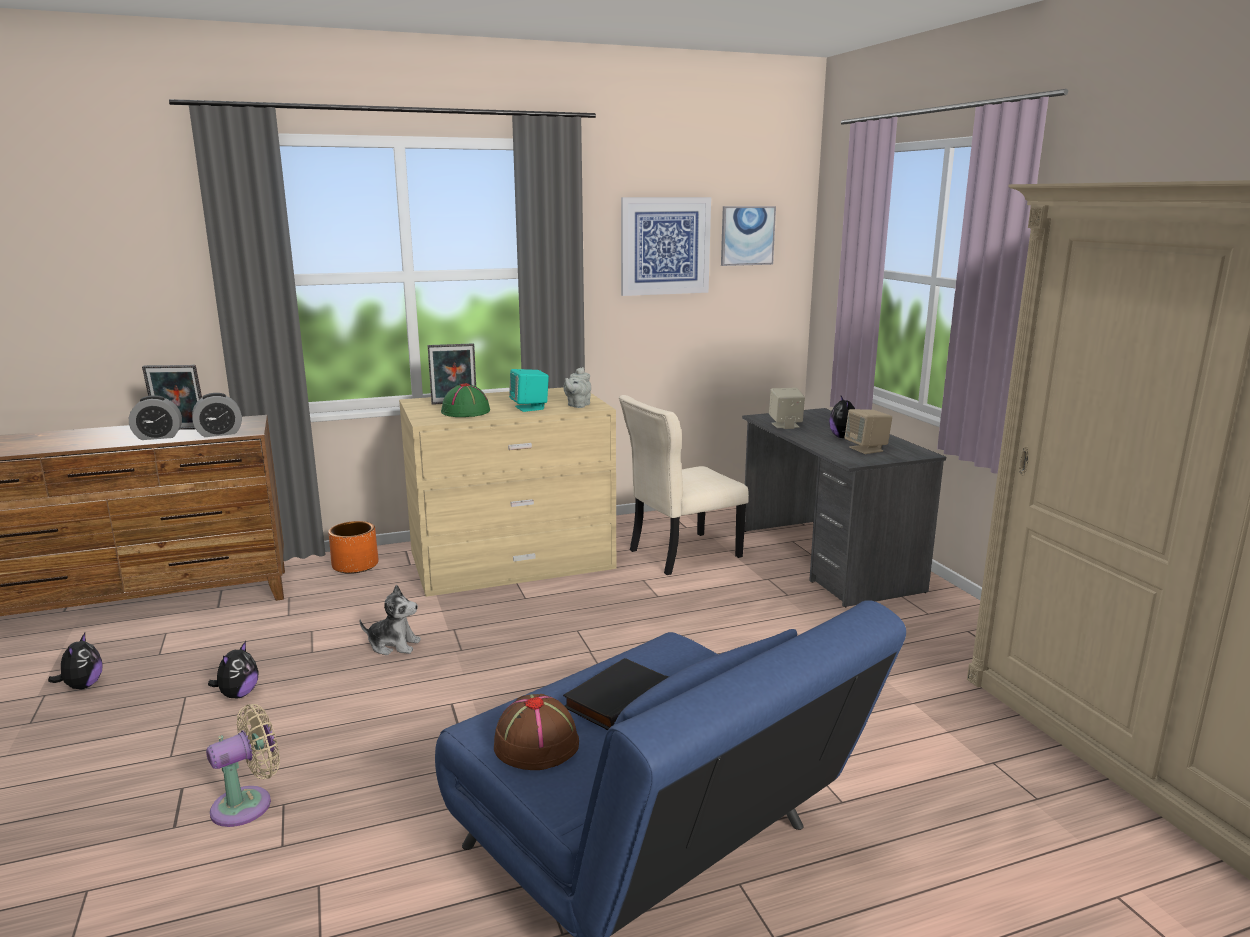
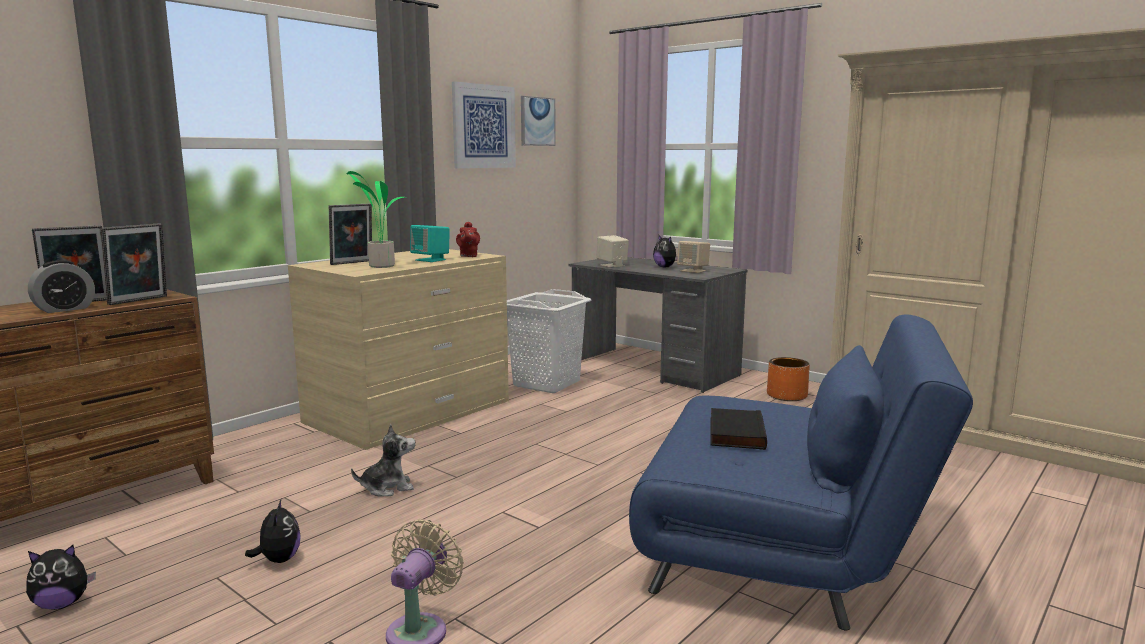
camera: 30 degrees left, 5 degrees down
(82, 686) = (62, 604): plush toy -> plush toy turned 105 degrees clockwise
(219, 433) = (140, 300): alarm clock -> picture frame
(355, 565) = (255, 442): orange planter -> orange planter (786, 395)
(466, 412) = (380, 266): green hat -> potted plant
(536, 743) = (730, 467): brown hat -> none
(577, 405) = (468, 256): grey teapot -> red teapot
(680, 554) = (546, 384): beige chair -> white laundry basket

